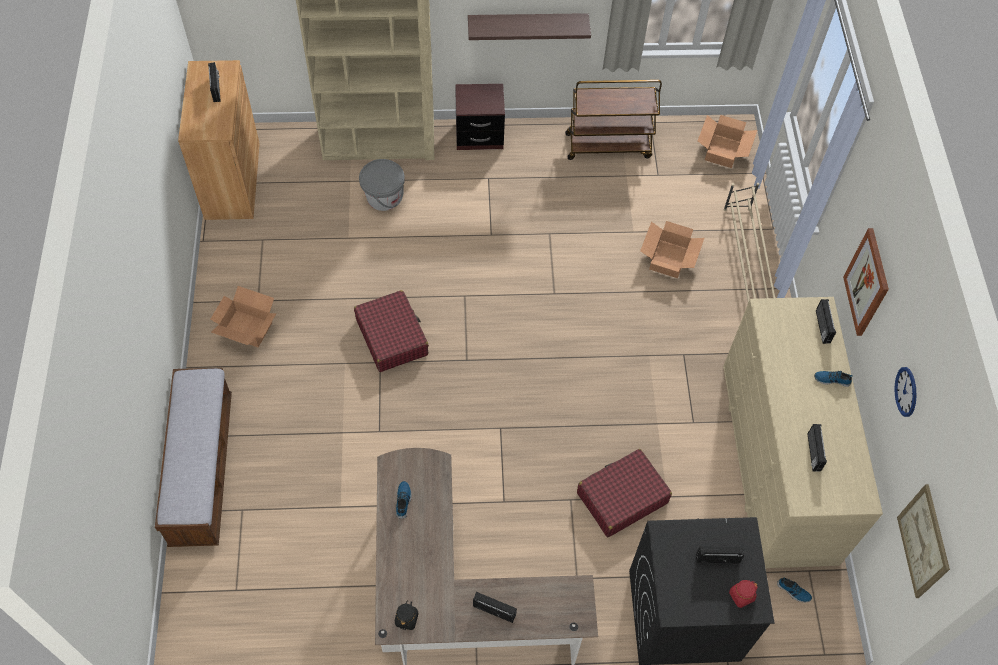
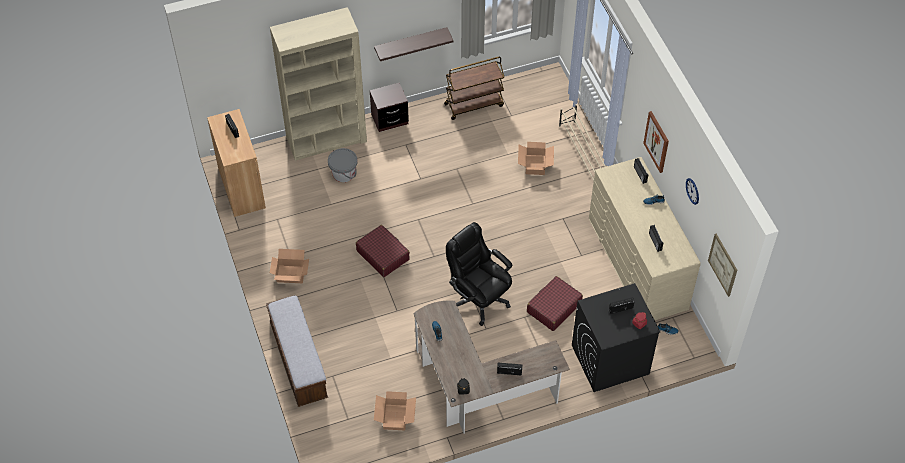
camera: 15 degrees left, 5 degrees down
(510, 448) = (479, 298): none -> black office chair
(722, 151) = (546, 90): cardboard box -> cardboard box (395, 417)

